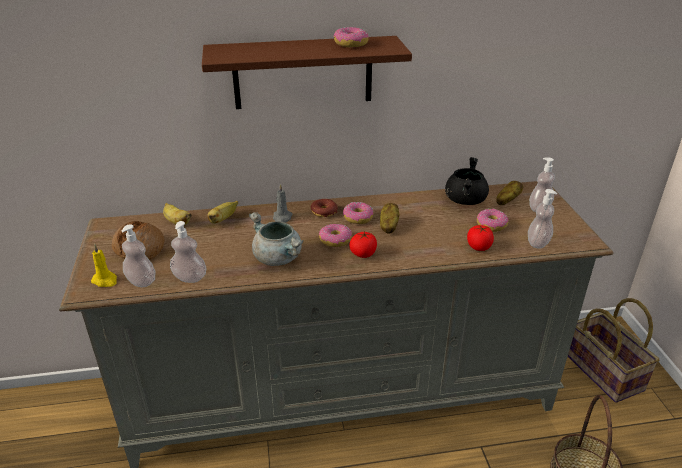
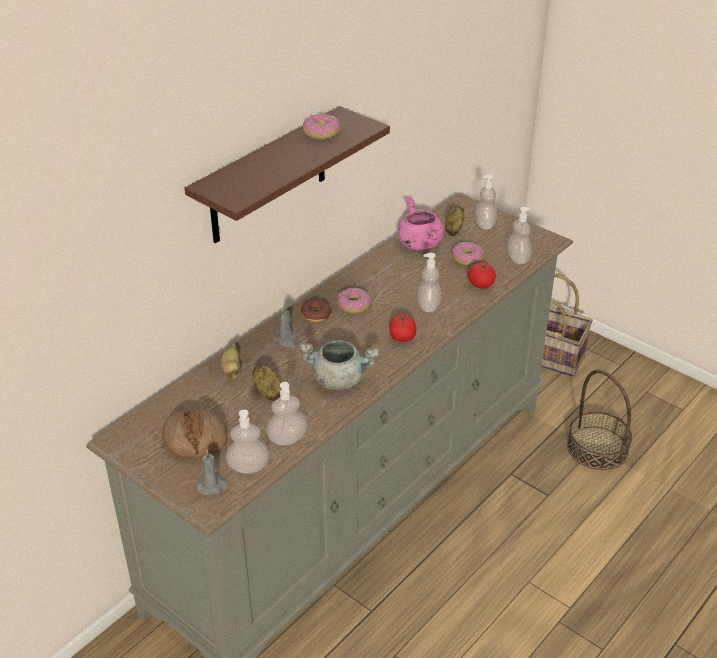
camera: 40 degrees left, 5 degrees up
(105, 280) = (213, 486): yellow candle -> grey candle
(176, 222) = (189, 397): banana -> none
(335, 240) = (363, 337): donut -> none
(388, 226) = (389, 301): potato -> potato (267, 391)
(414, 242) = (428, 306): none -> soap dispenser
(464, 200) = (419, 243): black cooking pot -> pink cooking pot

